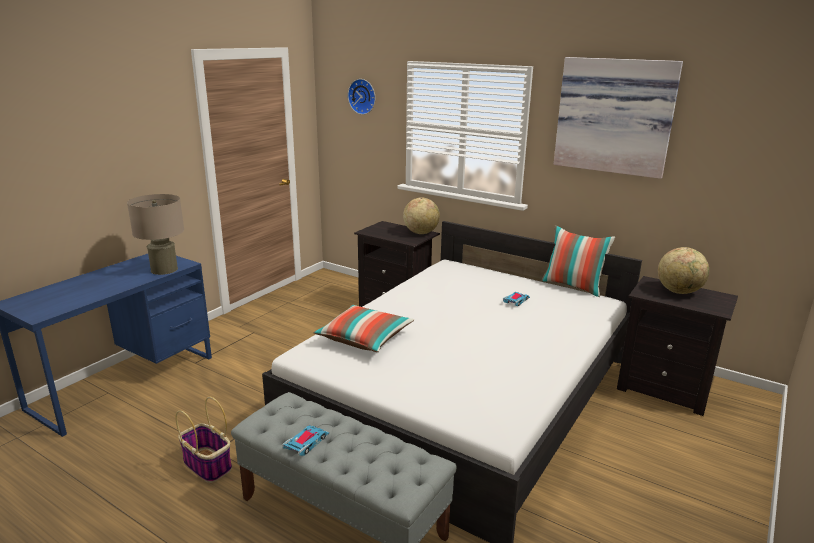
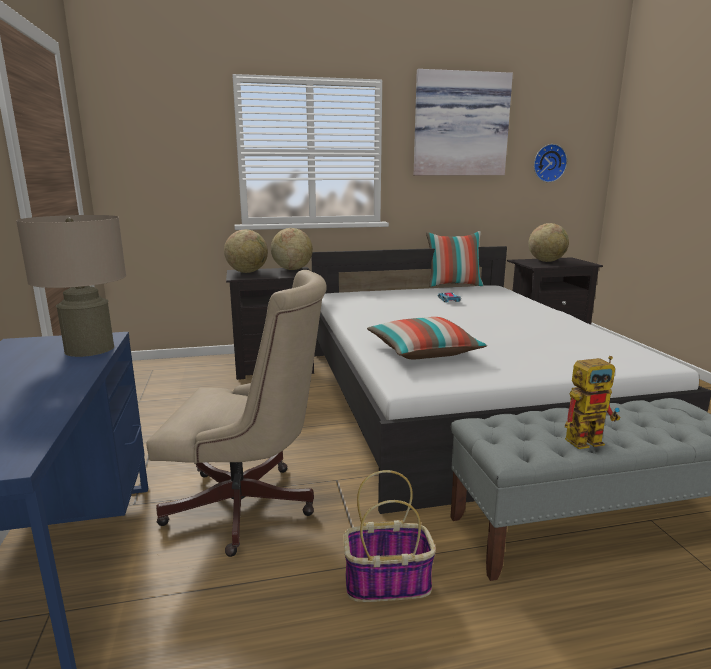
camera: 45 degrees left, 5 degrees down
(227, 393) = (249, 508): none -> beige office chair
(306, 443) = (588, 439): toy car -> toy robot
(363, 96) = (167, 120): wall clock -> wall clock (548, 163)
(386, 227) = (247, 272): none -> globe

